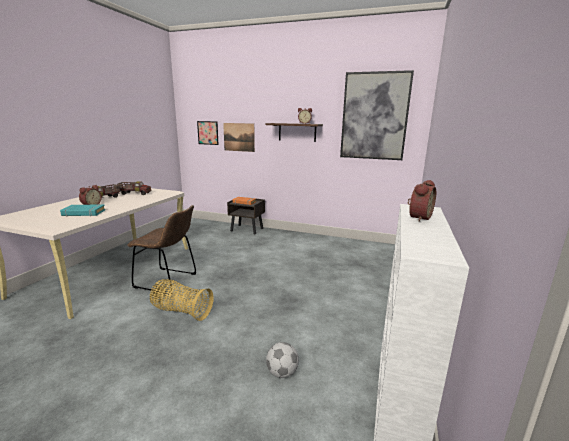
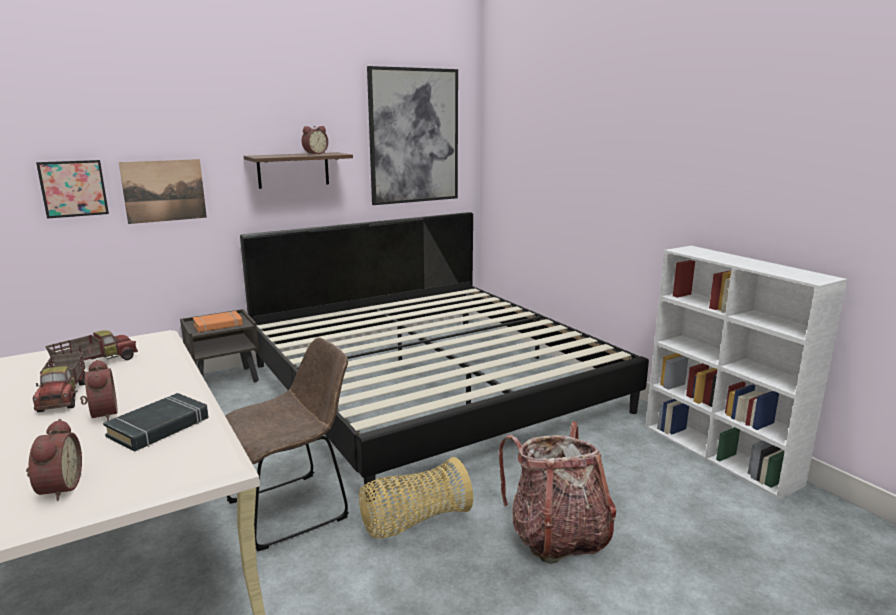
camera: 50 degrees left, 0 degrees up
(83, 213) = (159, 427): turquoise book -> black book
(205, 360) = (557, 536): none -> backpack
(282, 373) = (629, 493): football -> none
(311, 266) = (431, 386): none -> bed
(418, 217) = (719, 257): alarm clock -> alarm clock (57, 488)

